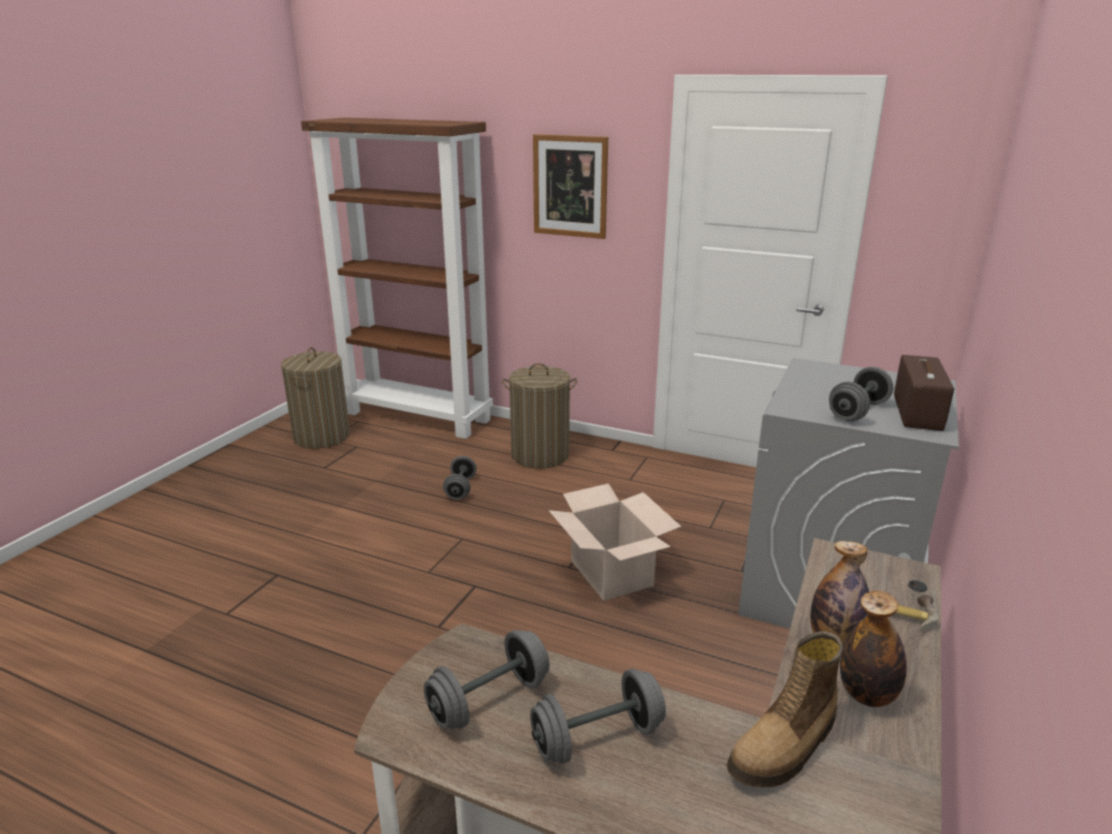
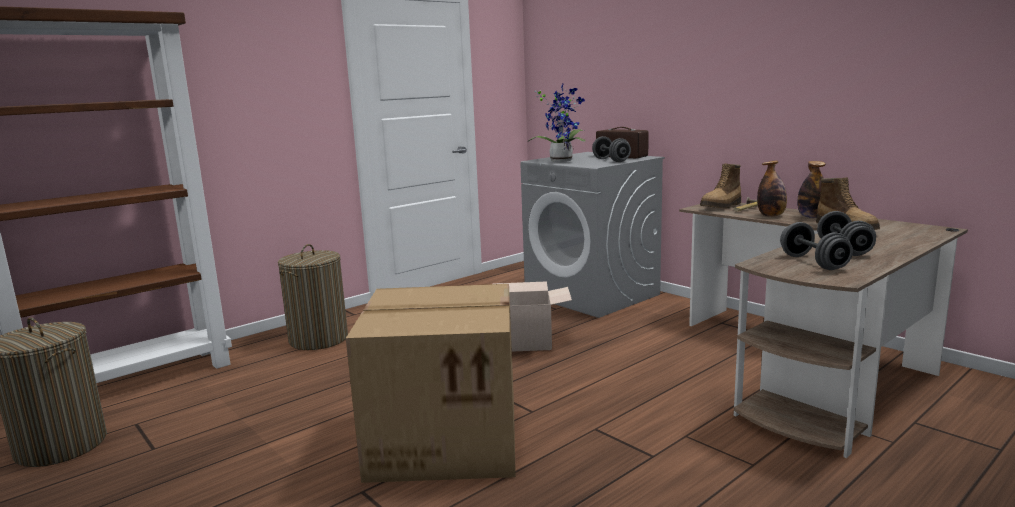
camera: 65 degrees left, 10 degrees down
(369, 589) = (447, 438): none -> cardboard box
(460, 488) = (325, 378): grey dumbbell -> none
(570, 186) = (263, 81): picture -> none
(821, 380) = (562, 160): none -> potted plant
(868, 577) = (722, 206): none -> boot

